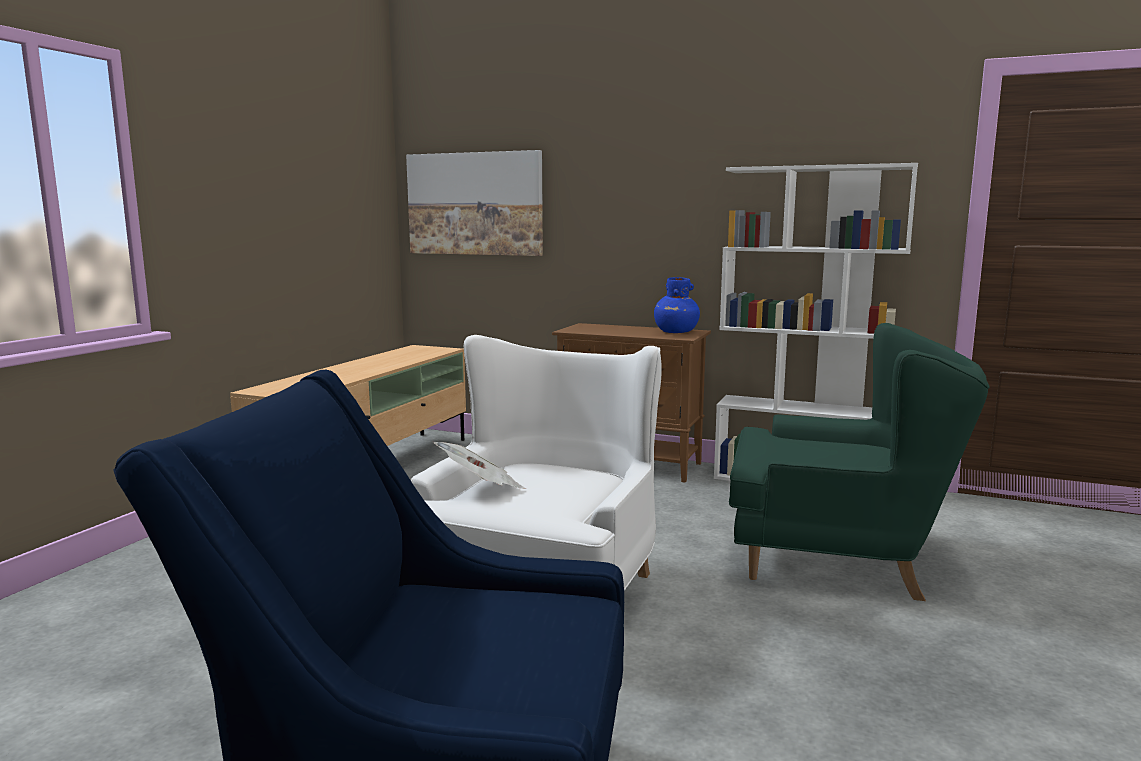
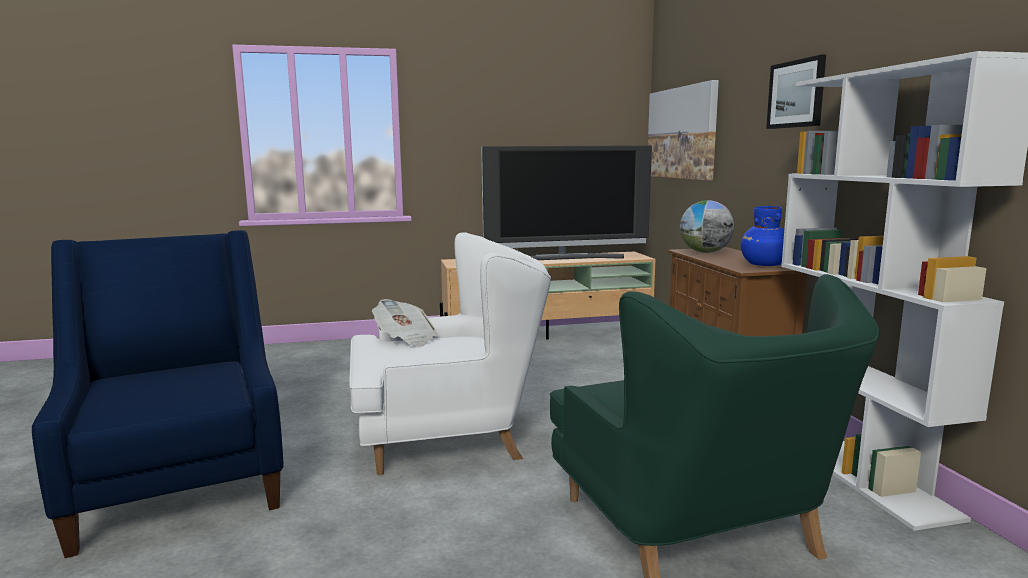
camera: 55 degrees right, 0 degrees up
(381, 363) = (564, 259): none -> television
(591, 329) = (705, 252): none -> globe
(669, 174) = (796, 94): none -> picture

